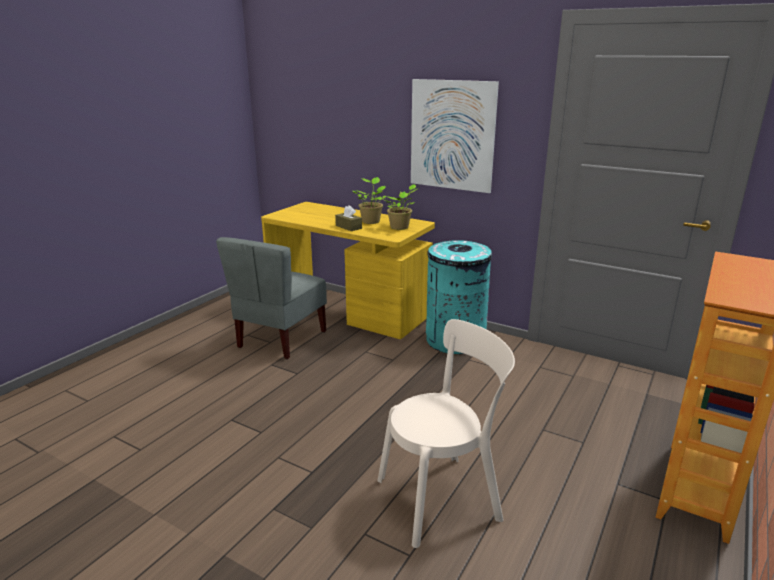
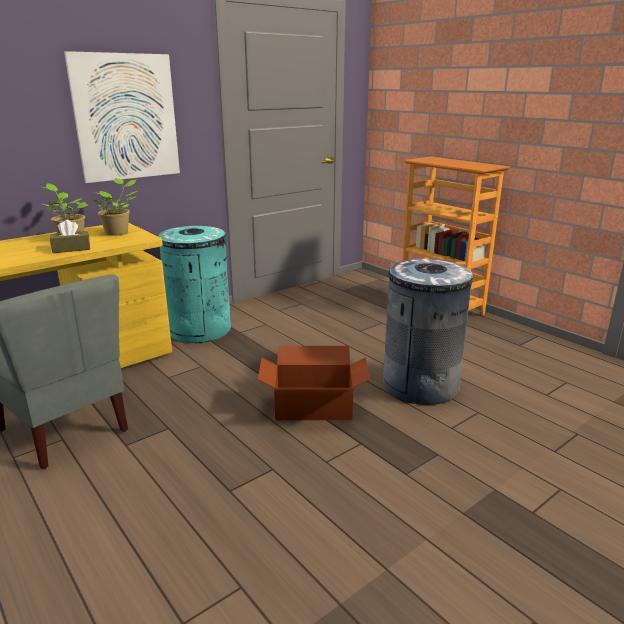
camera: 70 degrees left, 0 degrees up
(358, 432) = (314, 407): none -> cardboard box
(443, 497) = (420, 385): beige chair -> grey trash can

